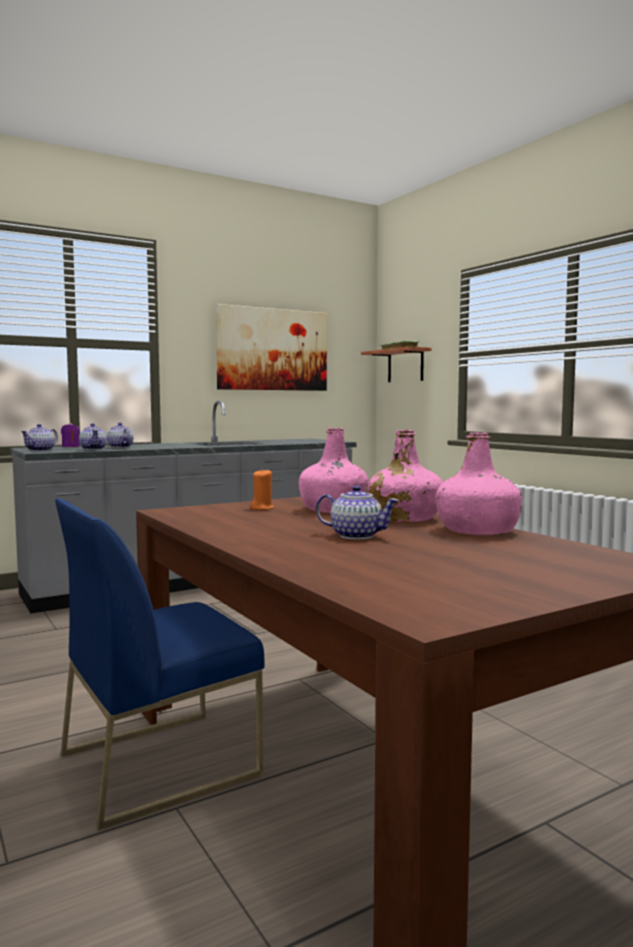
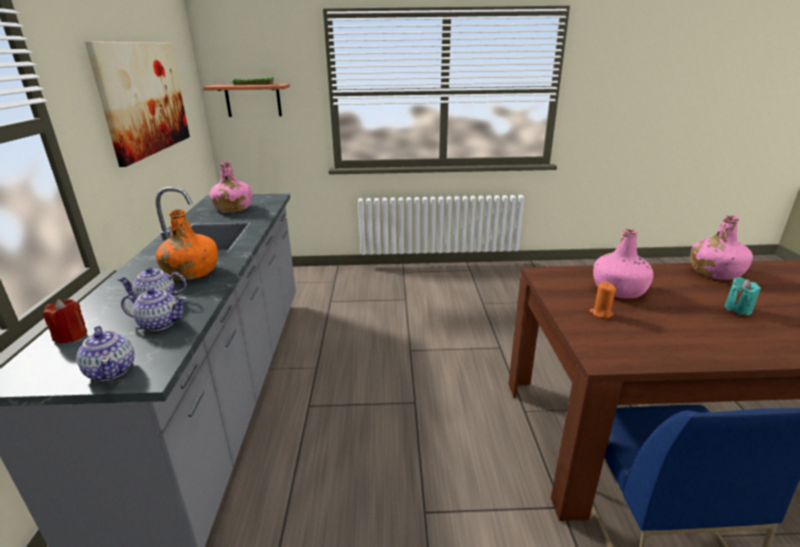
camera: 60 degrees left, 20 degrees up
(70, 446) = (71, 336): purple candle -> red candle
(165, 446) = (191, 272): none -> orange bottle
(356, 535) = (737, 309): teapot -> turquoise candle
(404, 518) = (663, 278): pink bottle -> pink bottle (233, 209)

